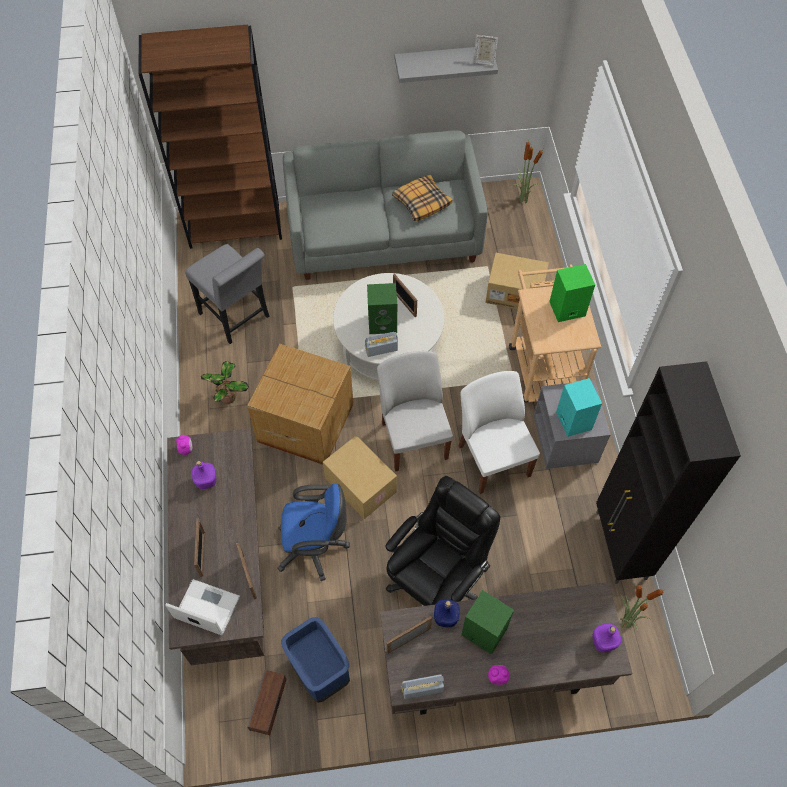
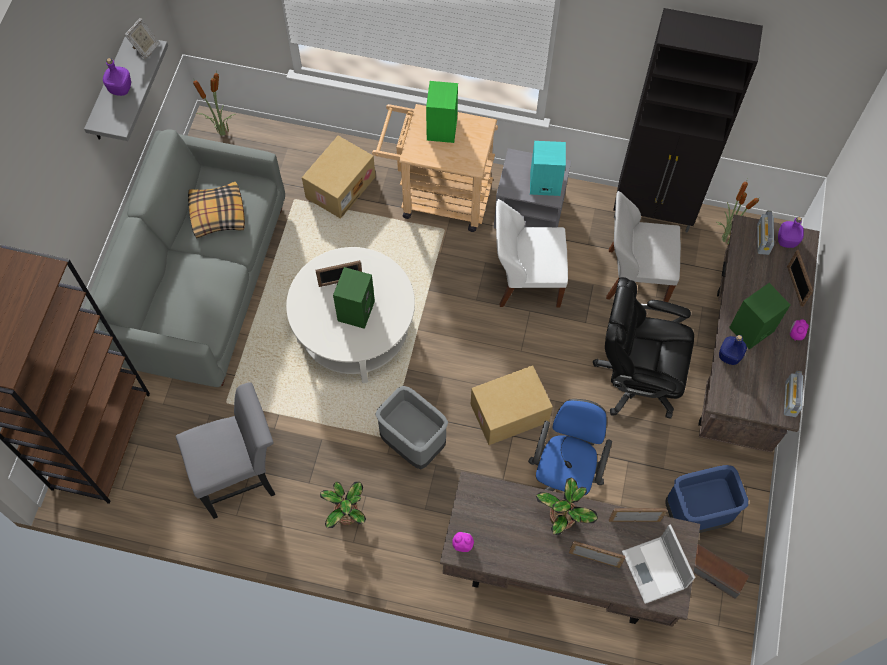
camera: 70 degrees left, 5 degrees up
(206, 481) = (509, 533): purple bottle -> purple bottle (120, 89)
(206, 607) = (654, 571): laptop -> laptop turned 60 degrees counterclockwise
(232, 517) = (562, 518): none -> potted plant
(305, 421) = (412, 444): cardboard box -> grey trash can
(381, 350) = (389, 323): radio -> radio (763, 239)
(408, 640) = (741, 394): picture frame -> picture frame (794, 286)
(414, 439) = (475, 344): white chair -> white chair (634, 276)
(436, 580) = (636, 378): black office chair -> black office chair turned 45 degrees counterclockwise

